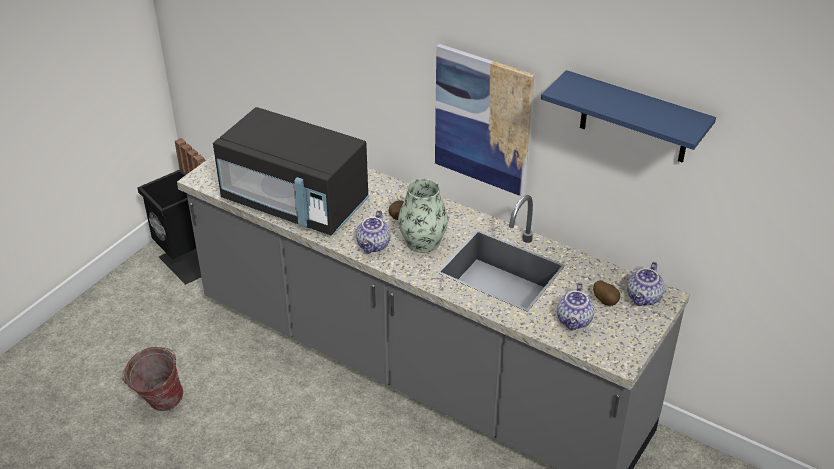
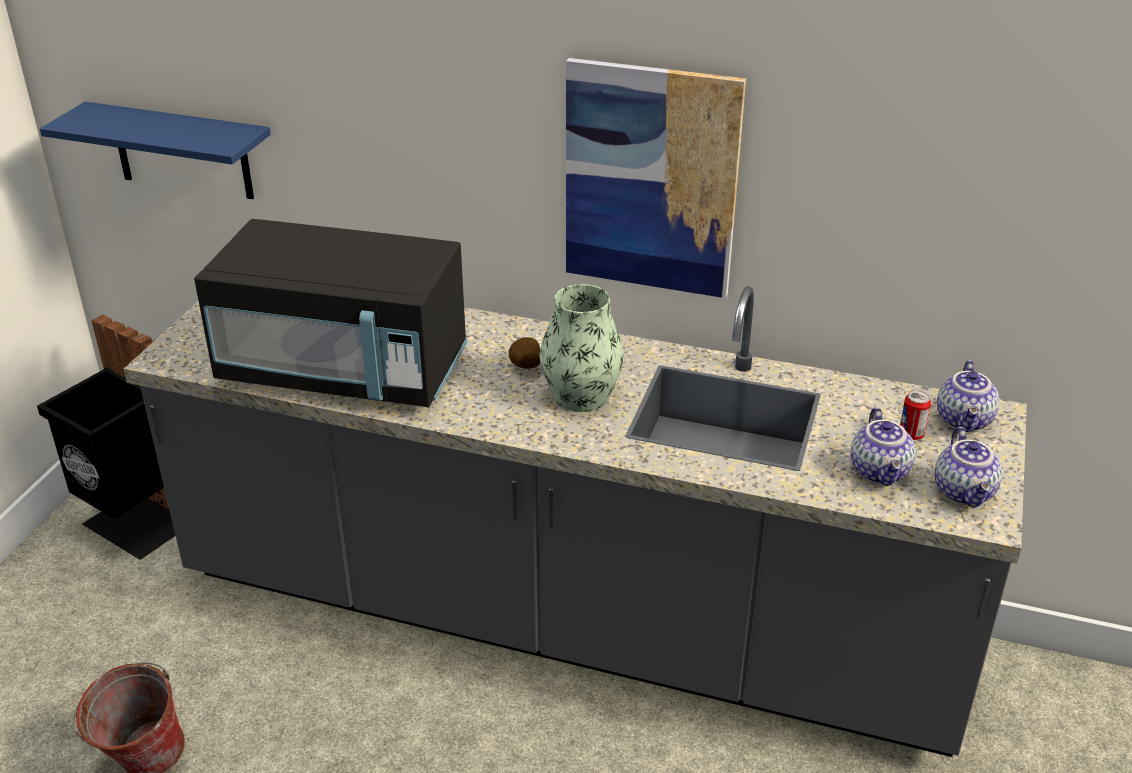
camera: 15 degrees left, 5 degrees down
(374, 245) = (504, 413): teapot -> teapot (965, 492)
(606, 301) = (911, 435): potato -> can
(634, 118) = (929, 121): blue shelf -> blue shelf (182, 151)

